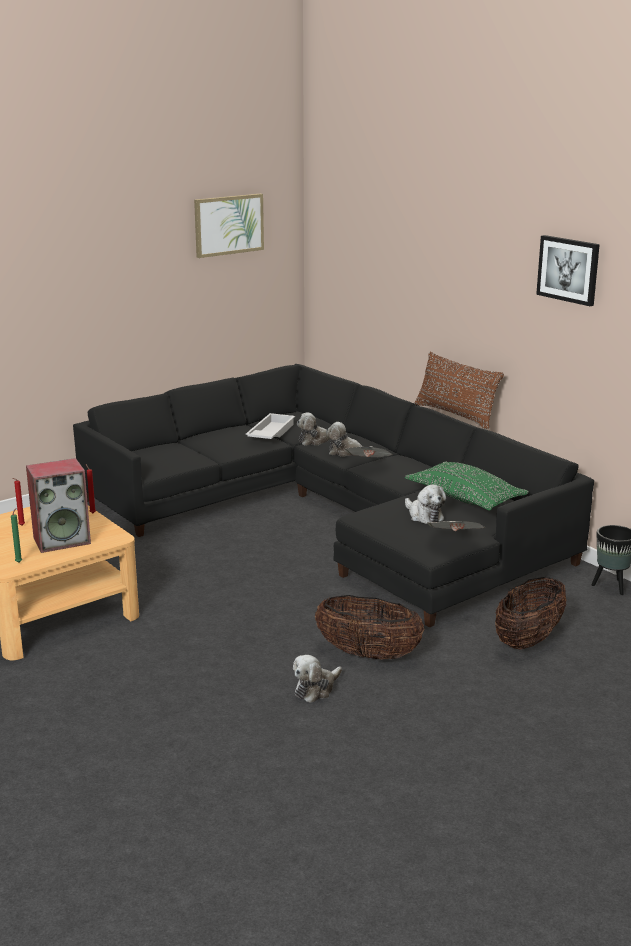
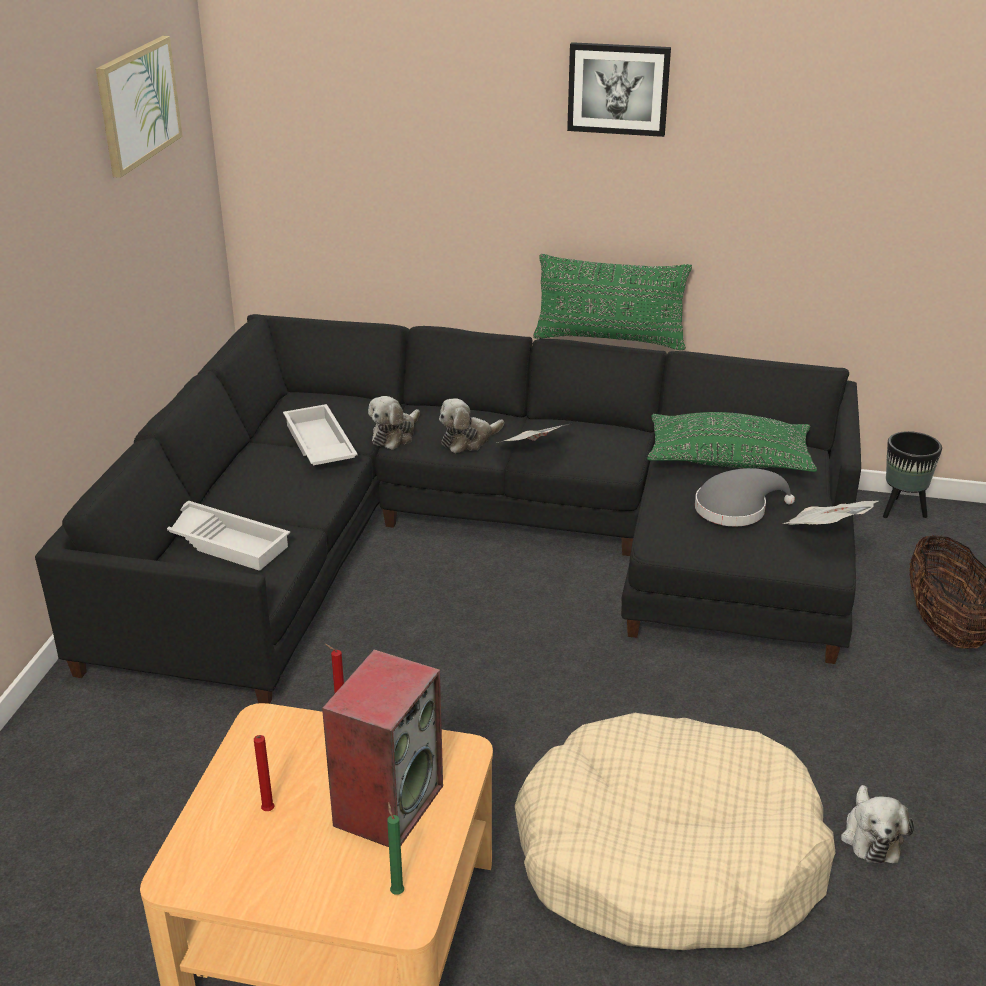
camera: 40 degrees left, 10 degrees up
(167, 452) = (226, 542): none -> white tray
(207, 652) = (668, 859): none -> beige dog bed
(368, 654) = (840, 744): basket -> none
(424, 516) = (736, 509): plush toy -> grey hat
(455, 415) = (609, 340): brown pillow -> green pillow
(568, 269) = (808, 100): picture -> picture (618, 88)

